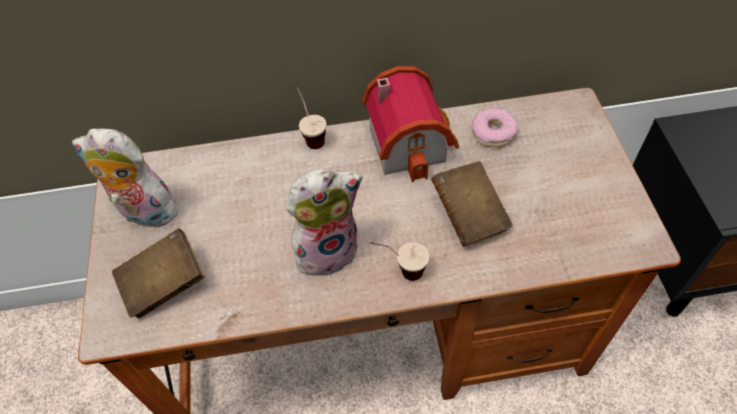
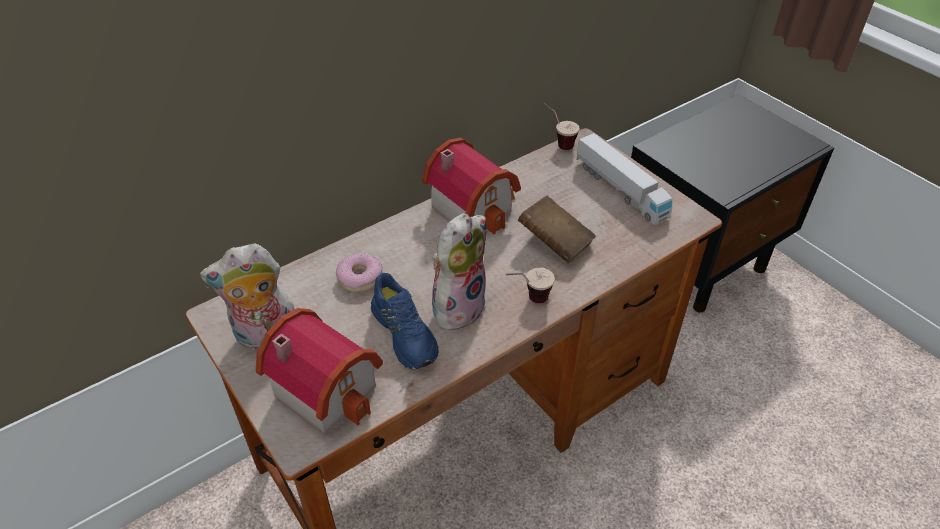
camera: 30 degrees left, 10 degrees down
(164, 284) = (328, 385): brown book -> toy house
(262, 258) = (405, 333): none -> blue shoe
(311, 135) = (382, 227): cup -> cup (557, 142)
(493, 133) = (534, 180): donut -> donut (360, 278)
(581, 177) = (620, 189): none -> toy truck

